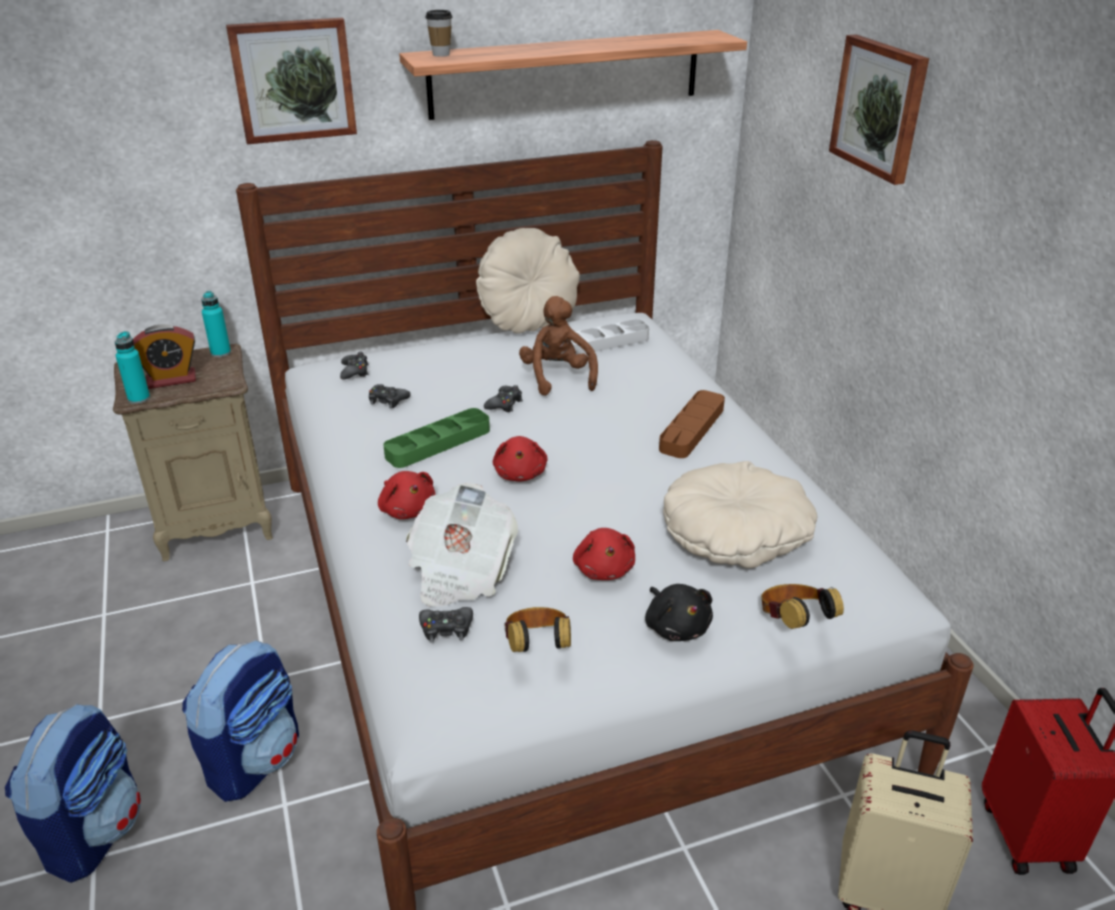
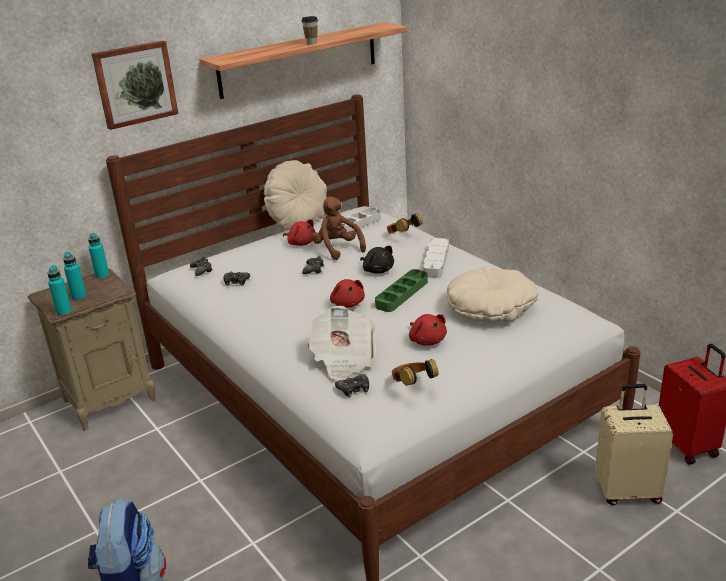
camera: 15 degrees left, 5 degrees down
(171, 379) = (79, 297): alarm clock -> turquoise bottle
(255, 759) = (219, 524): backpack -> none
(407, 509) = (289, 336): red plush toy -> red plush toy (301, 243)
(438, 443) = (285, 298): green tray -> green tray (402, 294)
(441, 54) = (228, 56): cup -> cup (311, 43)
(676, 626) = (483, 359): black plush toy -> black plush toy (377, 270)
(692, 429) = (436, 261): brown tray -> grey tray
(793, 623) = (545, 343): headphones -> headphones (403, 236)
(880, 108) = (502, 54): picture -> none

